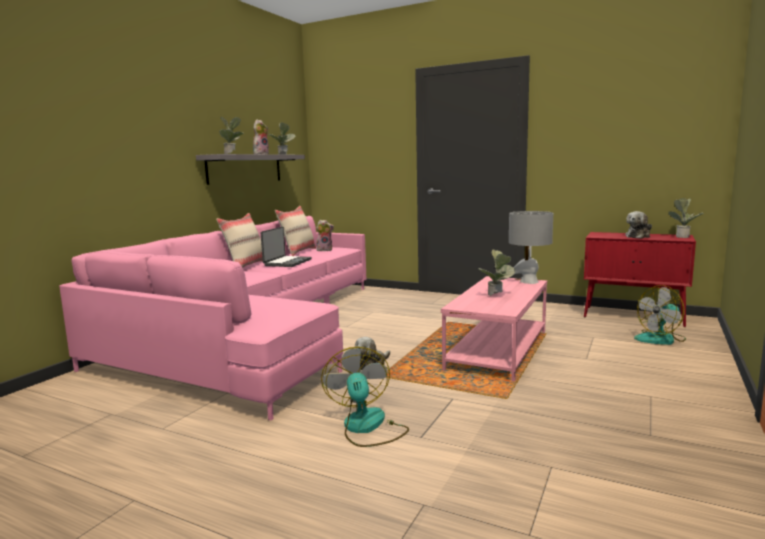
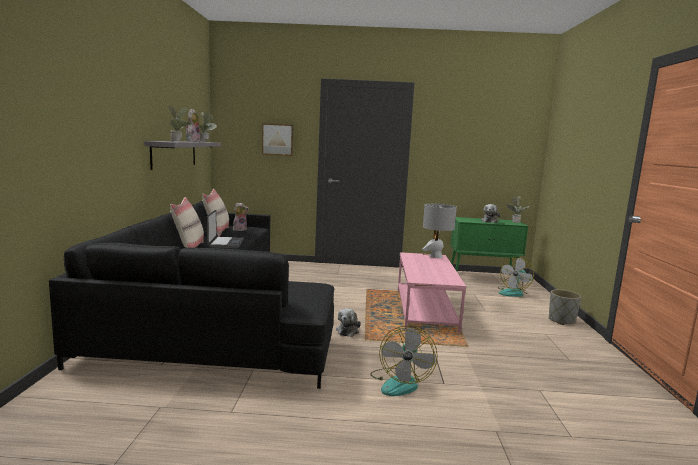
camera: 25 degrees left, 0 degrees up
(253, 333) = (211, 311): pink sofa -> black sofa
(367, 427) = (400, 382): fan -> fan turned 135 degrees counterclockwise
(373, 147) = (278, 139): none -> picture
(497, 296) = (431, 269): potted plant -> none
(634, 316) = (483, 277): red cabinet -> green cabinet
(702, 381) = (561, 320): none -> grey planter

